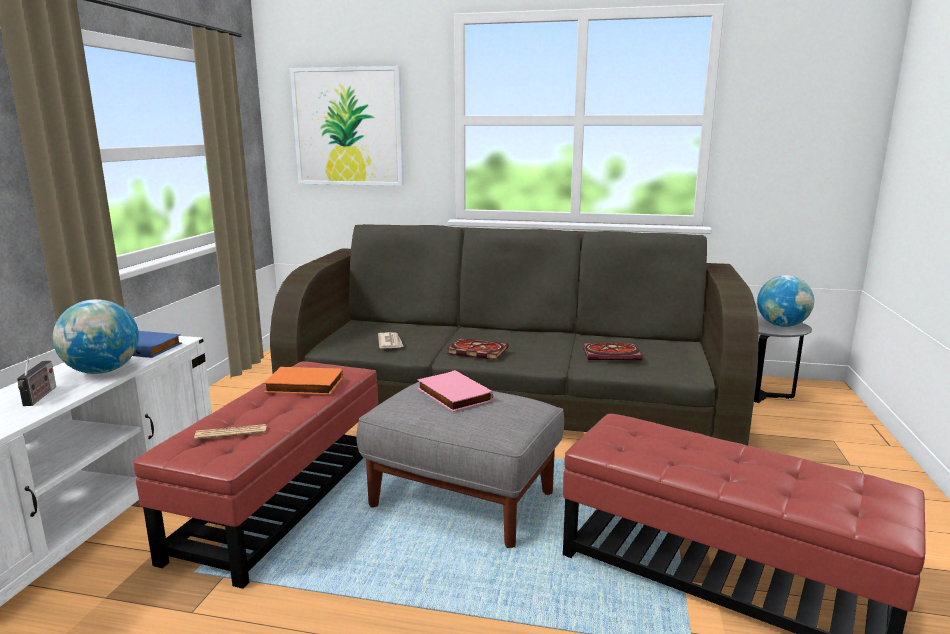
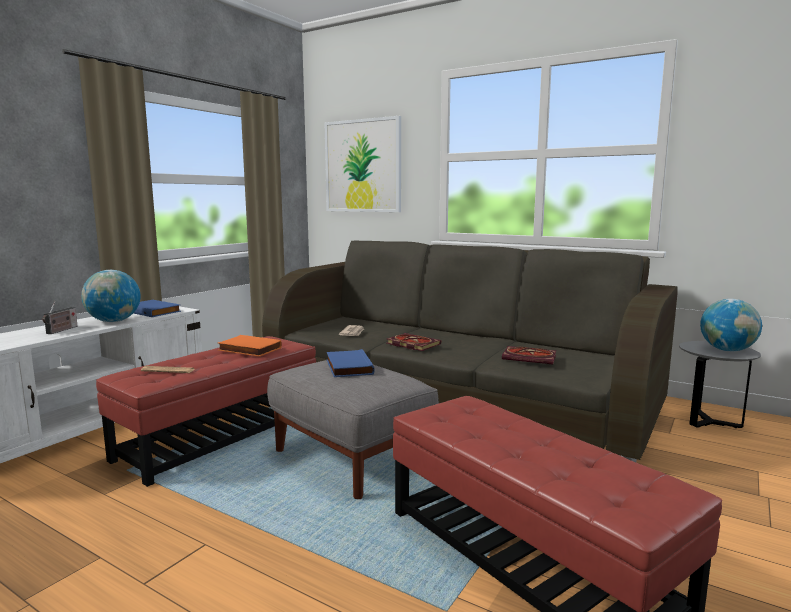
camera: 20 degrees right, 5 degrees down
(452, 395) = (347, 367): pink book -> blue book

